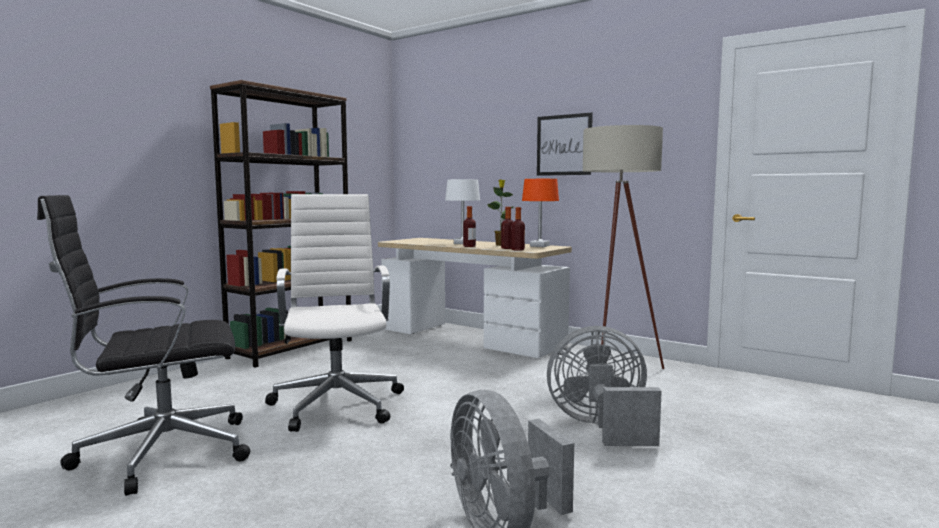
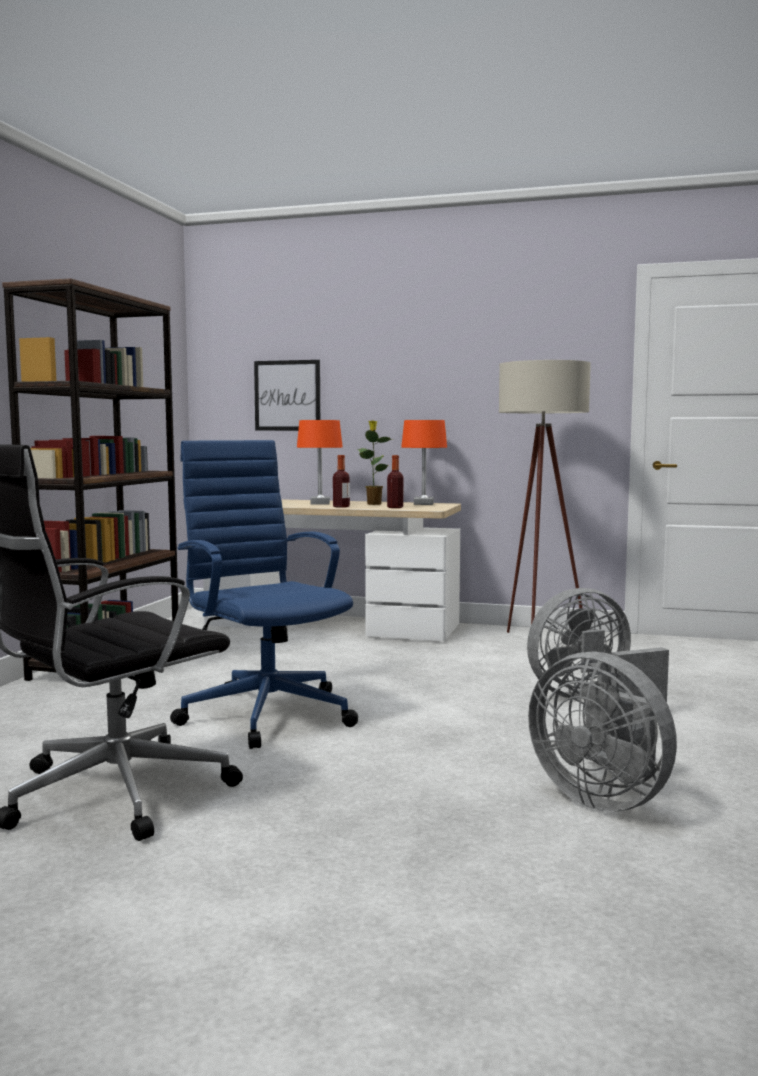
camera: 20 degrees left, 0 degrees up
(337, 403) = (266, 713): white office chair -> blue office chair
(462, 243) = (319, 503): white table lamp -> orange table lamp
(518, 250) = (413, 509): bottle -> none
(564, 145) = (446, 378): picture -> picture (287, 395)

